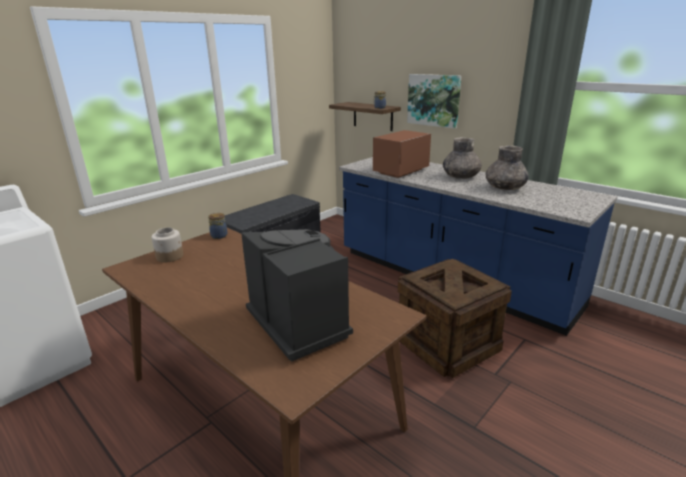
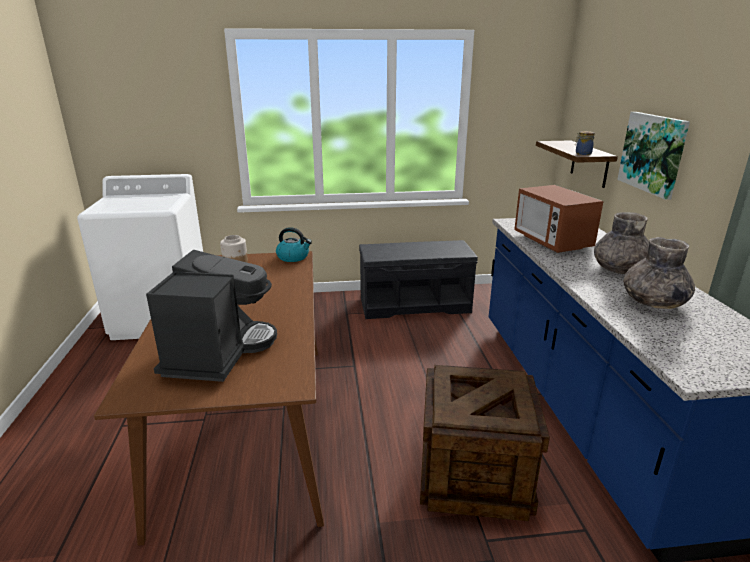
camera: 40 degrees right, 0 degrees up
(219, 235) = (293, 257): jar -> kettle
(400, 171) = (551, 242): microwave -> microwave turned 105 degrees counterclockwise

